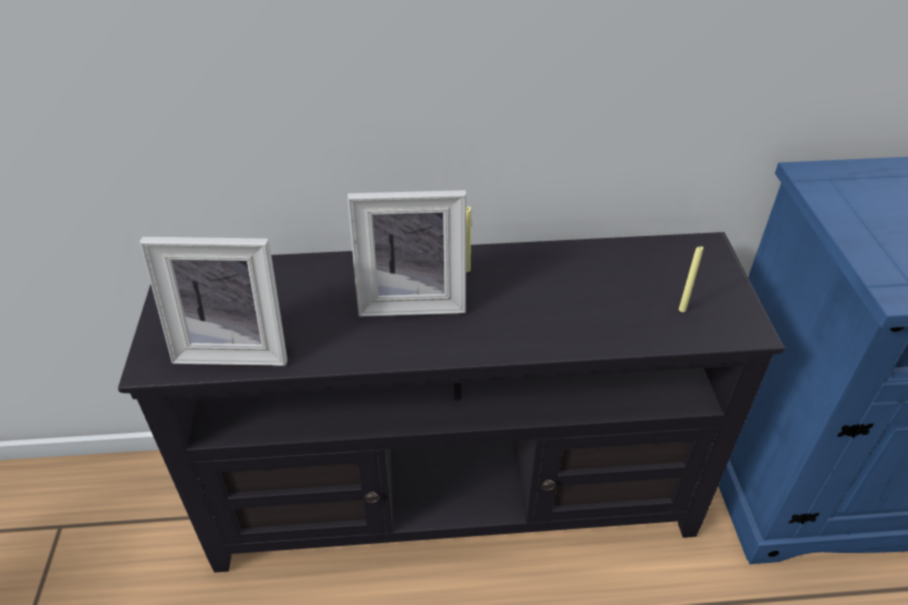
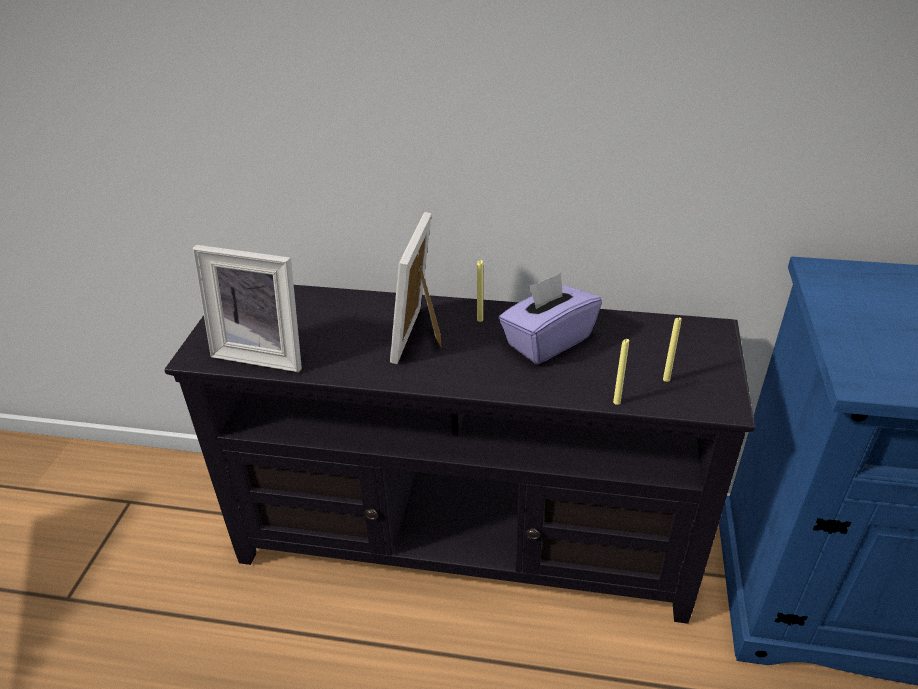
camera: 15 degrees right, 5 degrees down
(412, 299) = (423, 336): picture frame -> picture frame turned 90 degrees clockwise
(547, 284) = (547, 341): none -> purple tissue box
(643, 343) = (616, 402): none -> yellow candle

